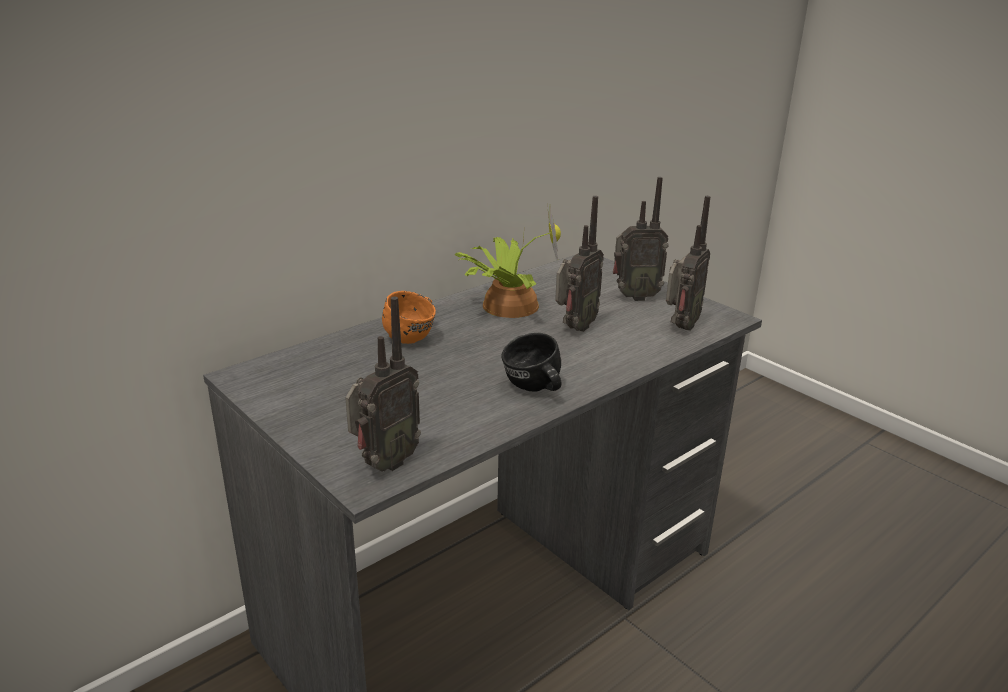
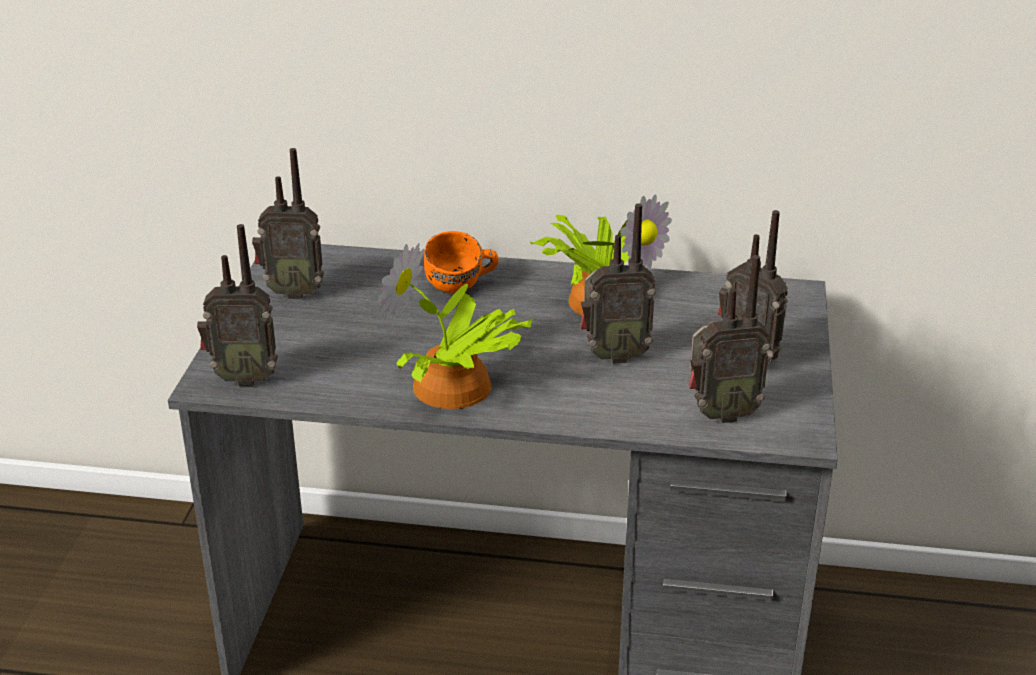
camera: 50 degrees right, 5 degrees up
(301, 394) = (293, 292): none -> radio
(533, 390) = (454, 389): black mug -> potted plant

